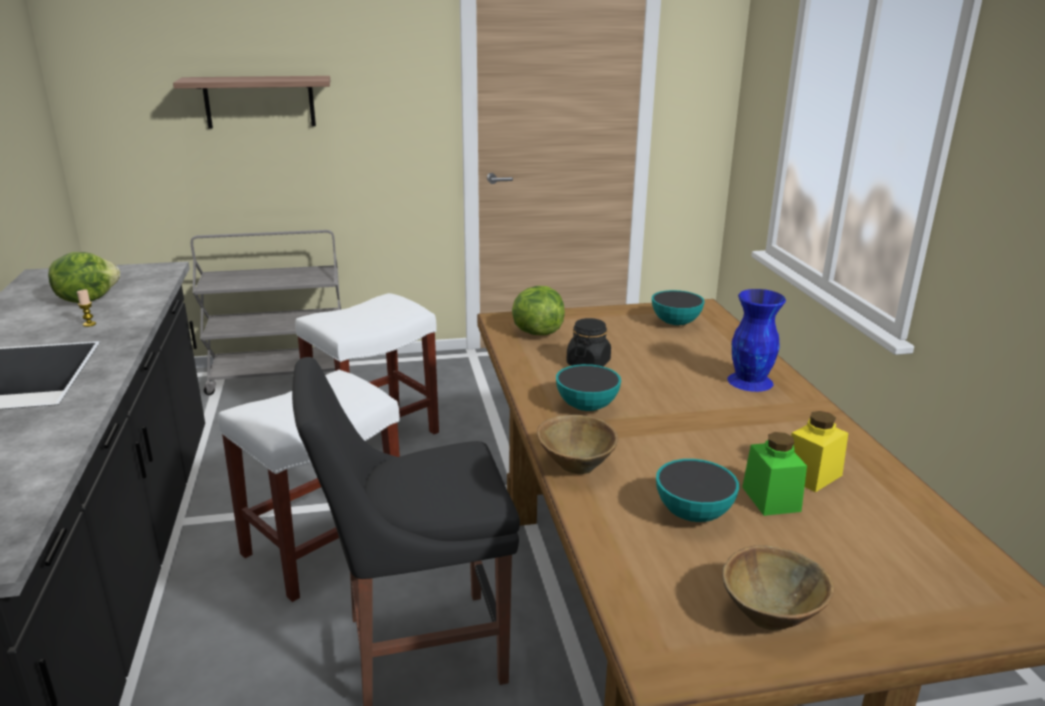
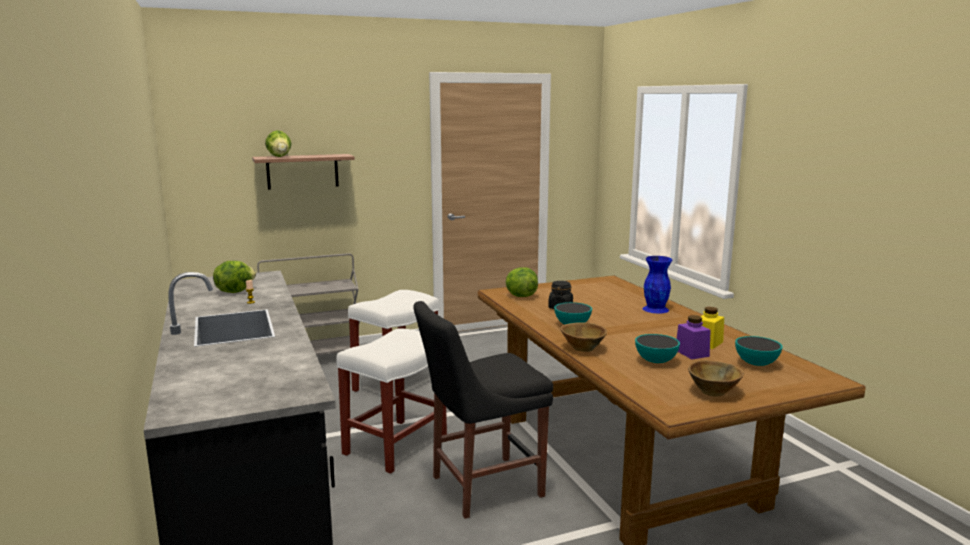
camera: 10 degrees left, 10 degrees down
(217, 79) = (279, 157): none -> lettuce
(675, 323) = (599, 287): bowl -> bowl (756, 364)
(771, 499) = (692, 353): green jar -> purple jar

